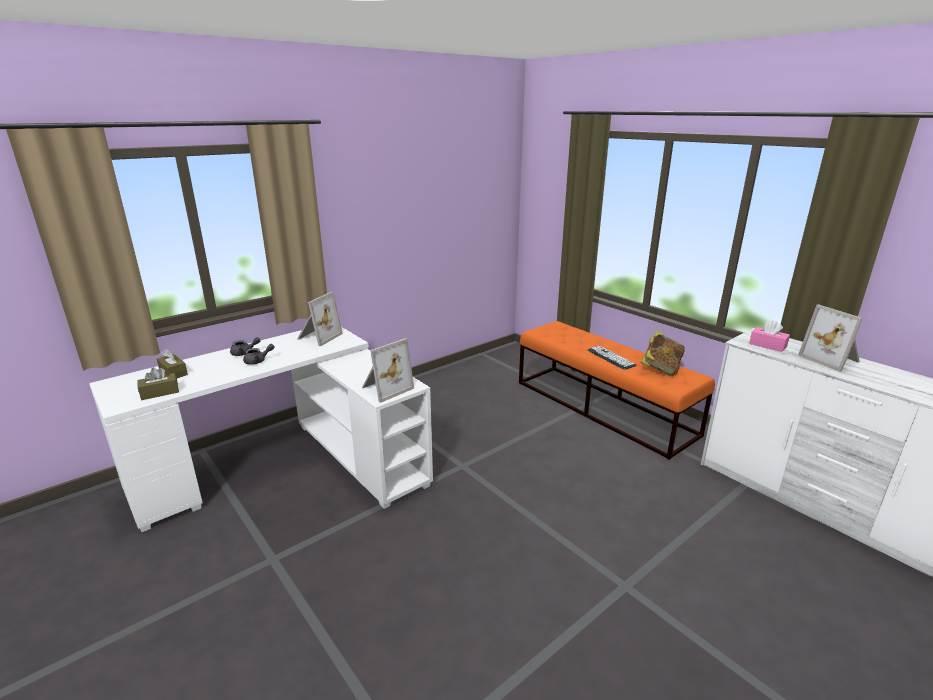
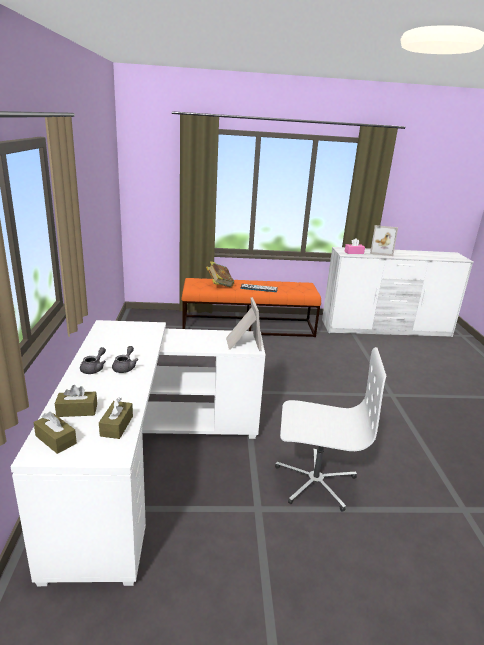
camera: 55 degrees left, 0 degrees up
(128, 382) = (56, 440): none -> brown tissue box
(318, 337) = (118, 333): picture frame -> none
(349, 582) = (315, 481): none -> white office chair
(660, 368) = (288, 286): book -> book (219, 285)

